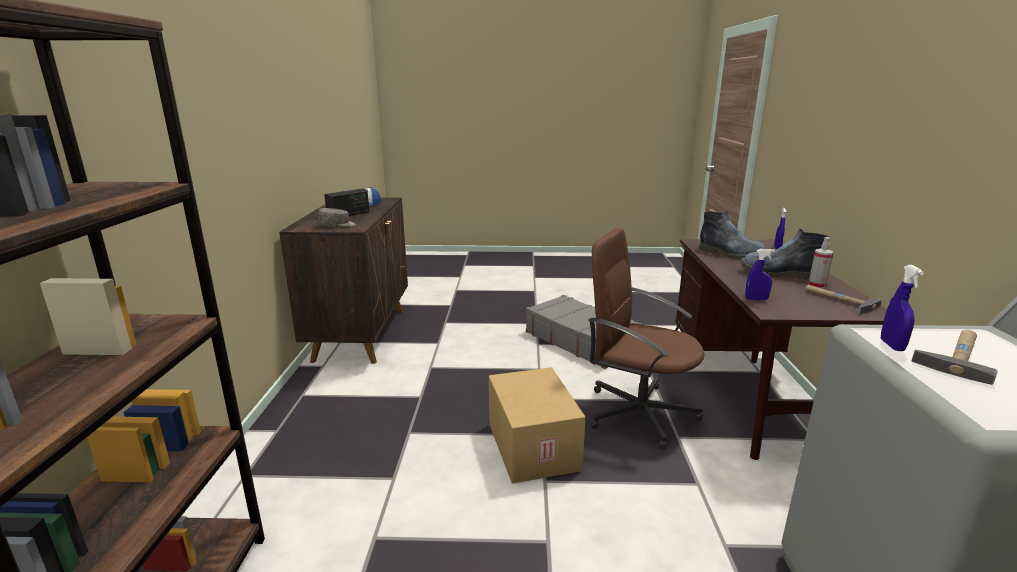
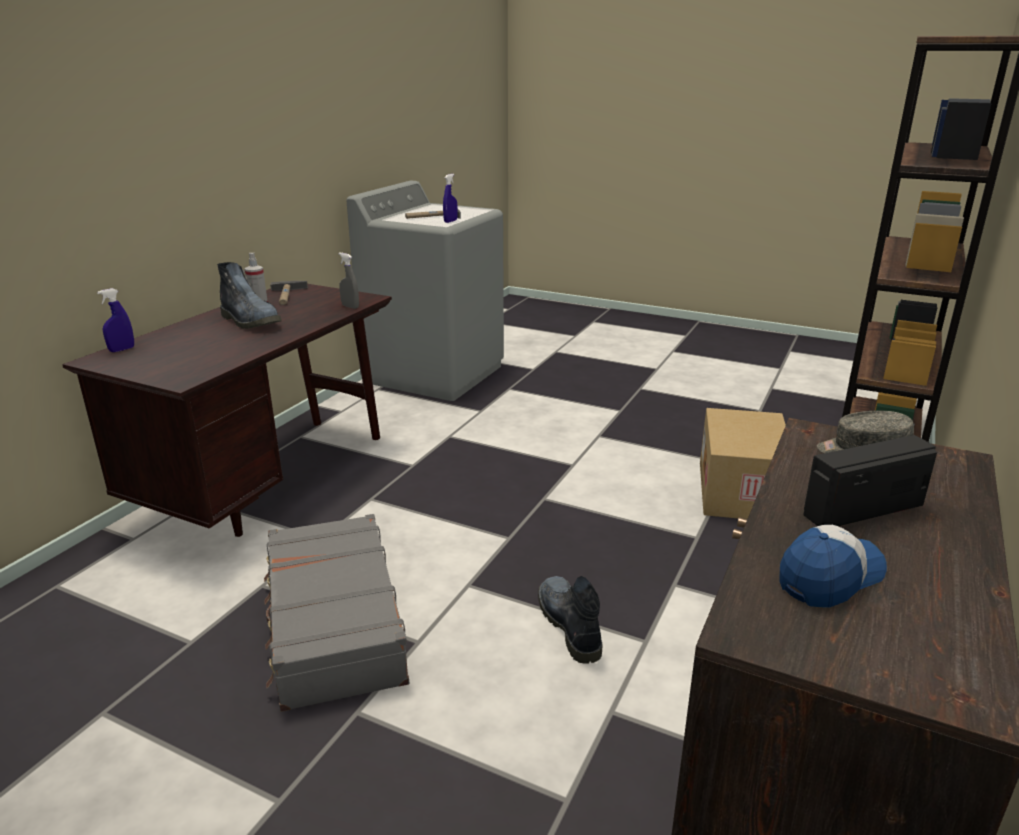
camera: 155 degrees left, 5 degrees up
(531, 446) = (564, 492): cardboard box -> cardboard box (742, 492)
(638, 412) = (416, 493): brown office chair -> none
(732, 254) = (210, 351): boot -> boot (568, 624)
(756, 299) = (350, 307): blue spray bottle -> grey spray bottle

